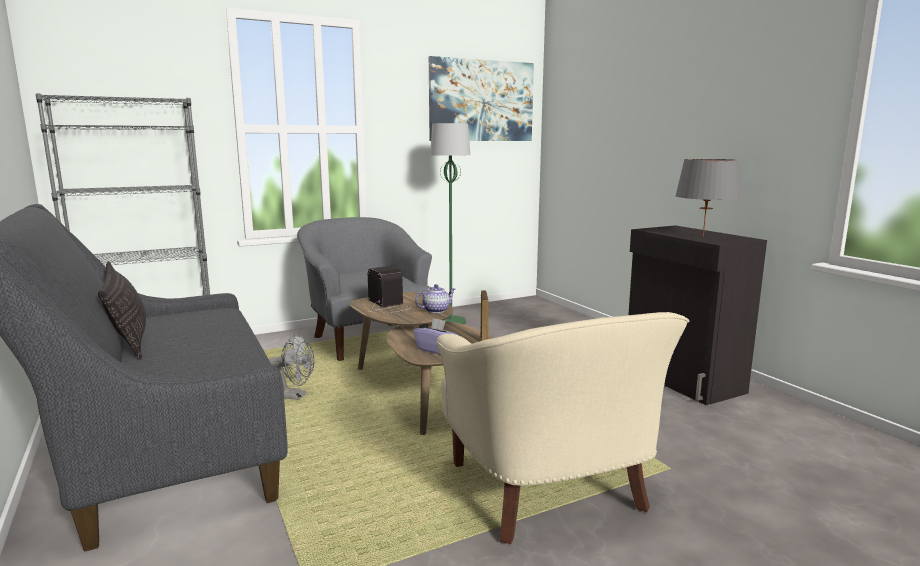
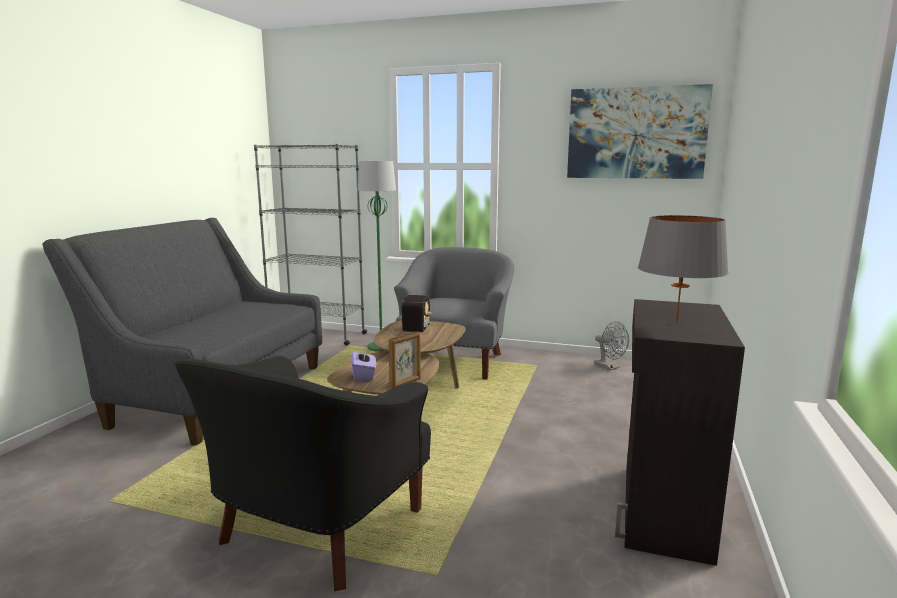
camera: 45 degrees right, 0 degrees up
(129, 338) = (215, 312): pillow -> none
(295, 396) = (330, 387): grey fan -> grey fan (610, 367)
(436, 310) = (428, 344): teapot -> none
(450, 322) = (550, 367): green floor lamp -> green floor lamp (381, 347)
(549, 492) = (315, 531): beige armchair -> black armchair

